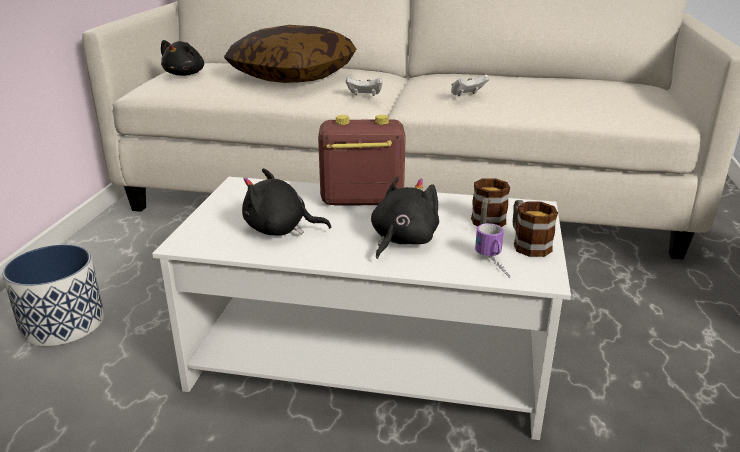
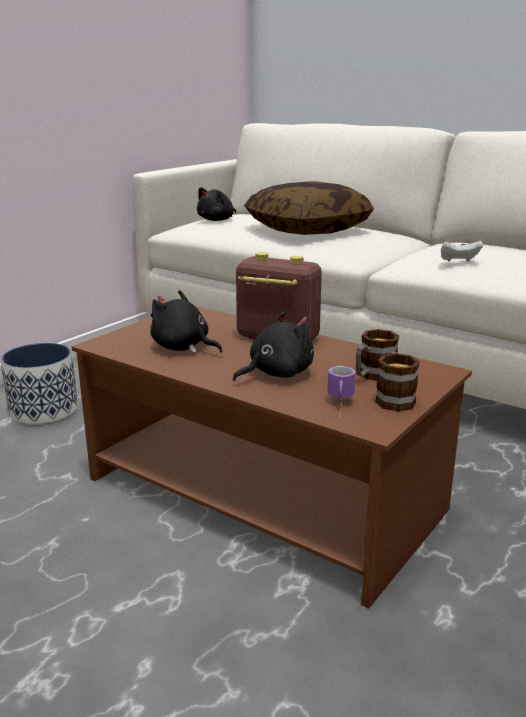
camera: 25 degrees right, 5 degrees down
(364, 95) = (357, 252): white game controller -> none
(367, 356) = (261, 493): white coffee table -> brown coffee table

